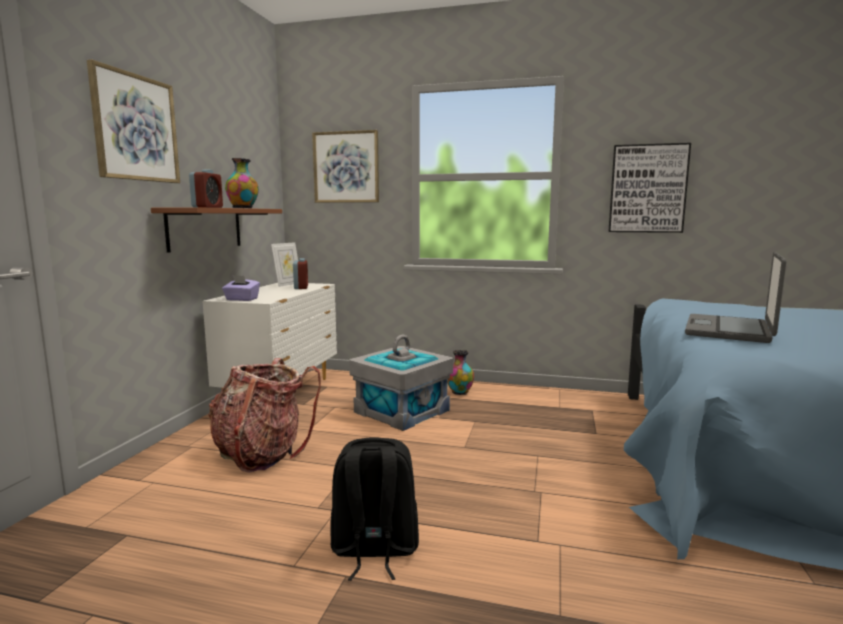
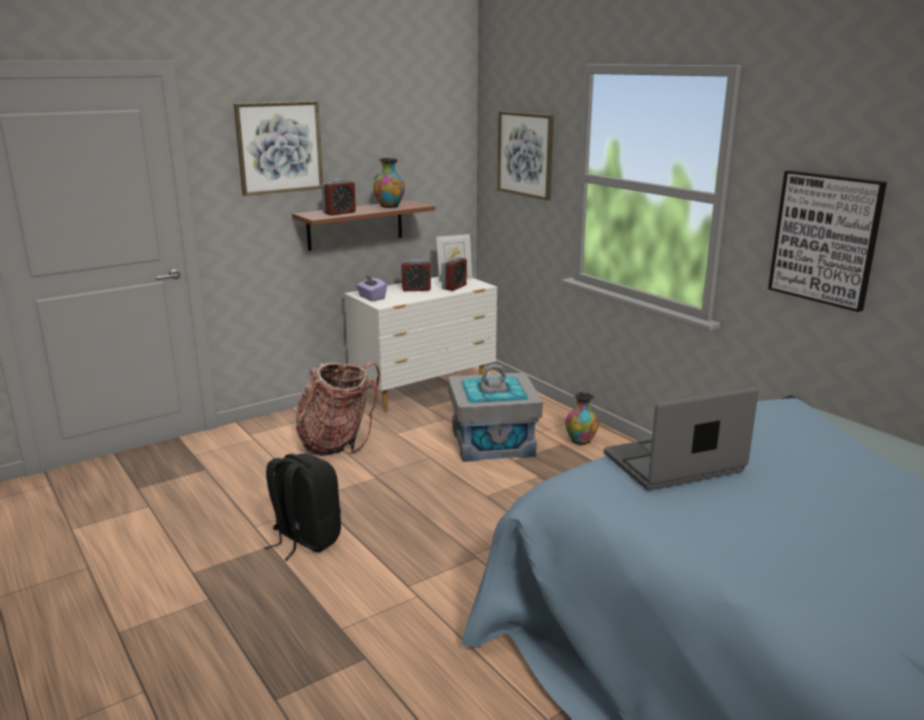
camera: 40 degrees right, 10 degrees up
(270, 291) = (416, 289): none -> alarm clock

